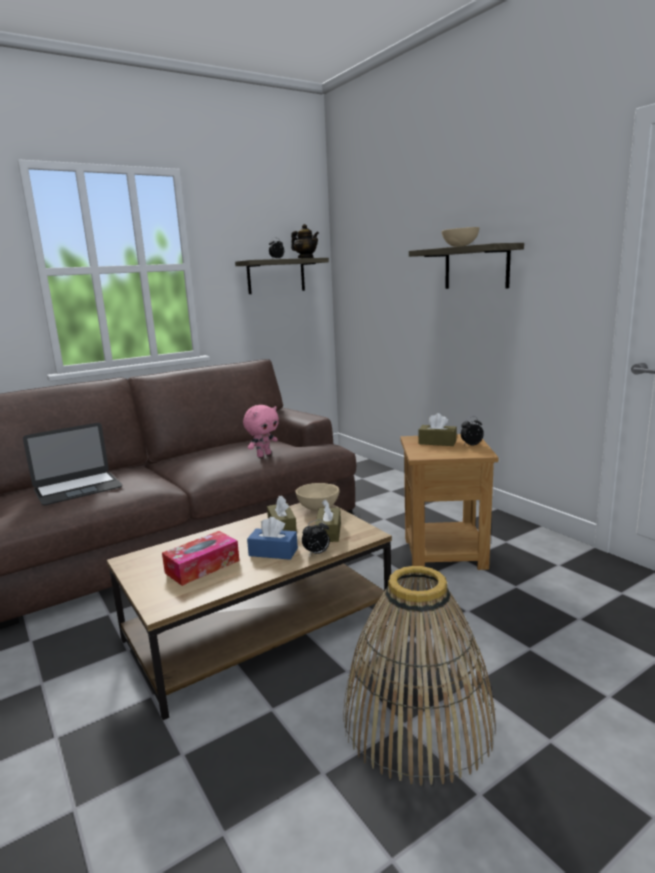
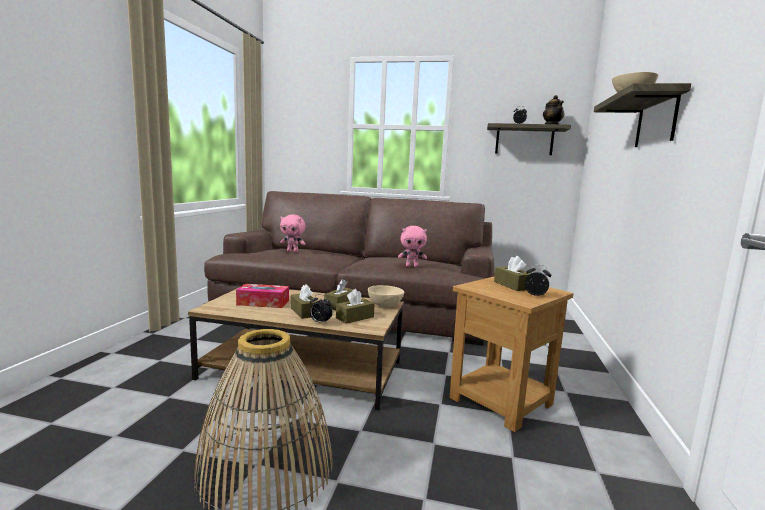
camera: 45 degrees right, 5 degrees down
(78, 488) = (293, 251): laptop -> pink plush toy
(273, 552) = (304, 312): blue tissue box -> brown tissue box

